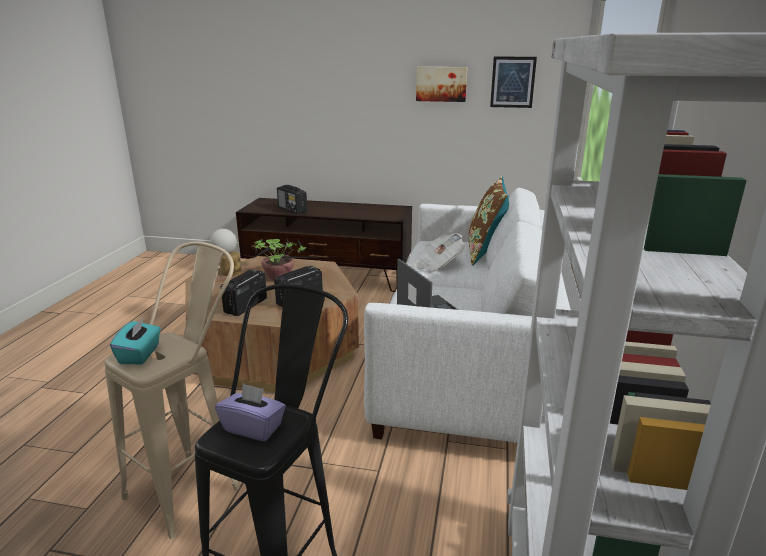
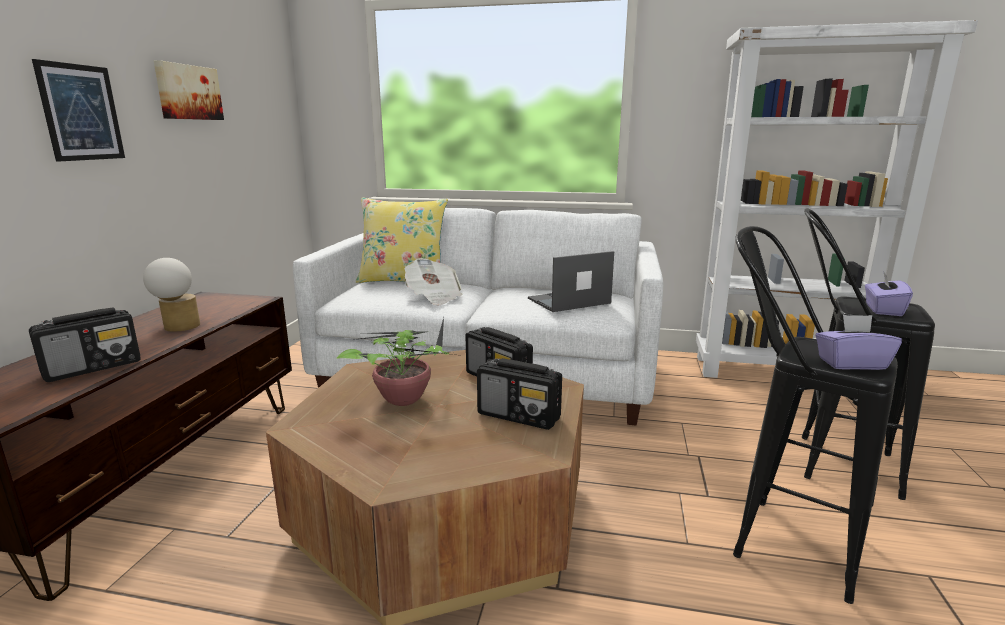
camera: 90 degrees left, 5 degrees down
(140, 354) = (851, 363): turquoise tissue box -> purple tissue box
(196, 483) = (775, 538): beige stool -> black stool
(228, 272) = (349, 453): table lamp -> table lamp (178, 327)
(485, 252) = (403, 280): brown pillow -> yellow pillow
(512, 82) = (254, 95): picture -> picture (81, 112)

